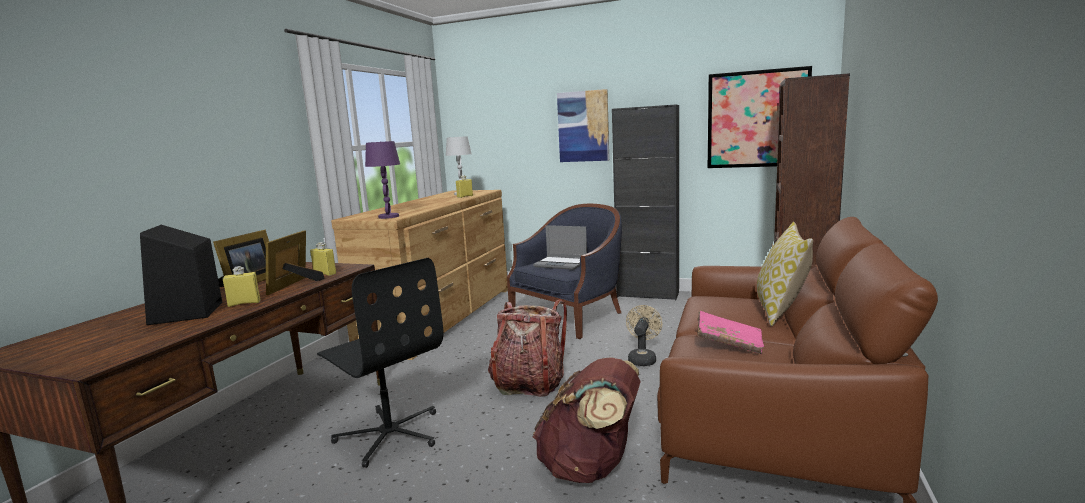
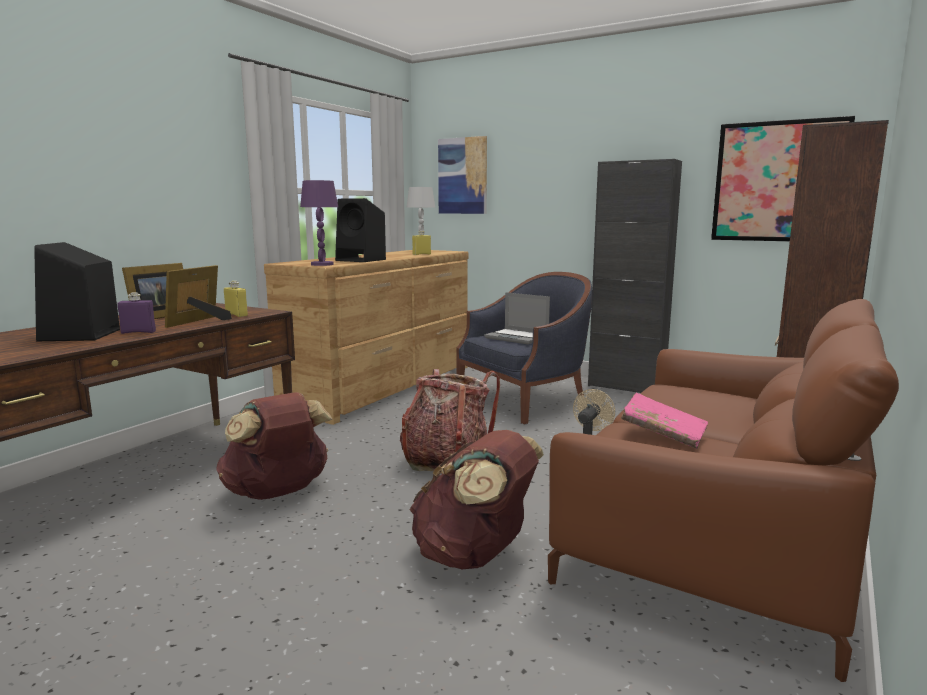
camera: 10 degrees right, 0 degrees up
(244, 303) = (138, 332): yellow bottle -> purple bottle
(390, 434) = (277, 493): black office chair -> brown backpack
(419, 208) = (362, 260): none -> black speaker
(583, 126) = (567, 183): picture -> picture (462, 176)
(781, 311) = (752, 409): pillow -> none

